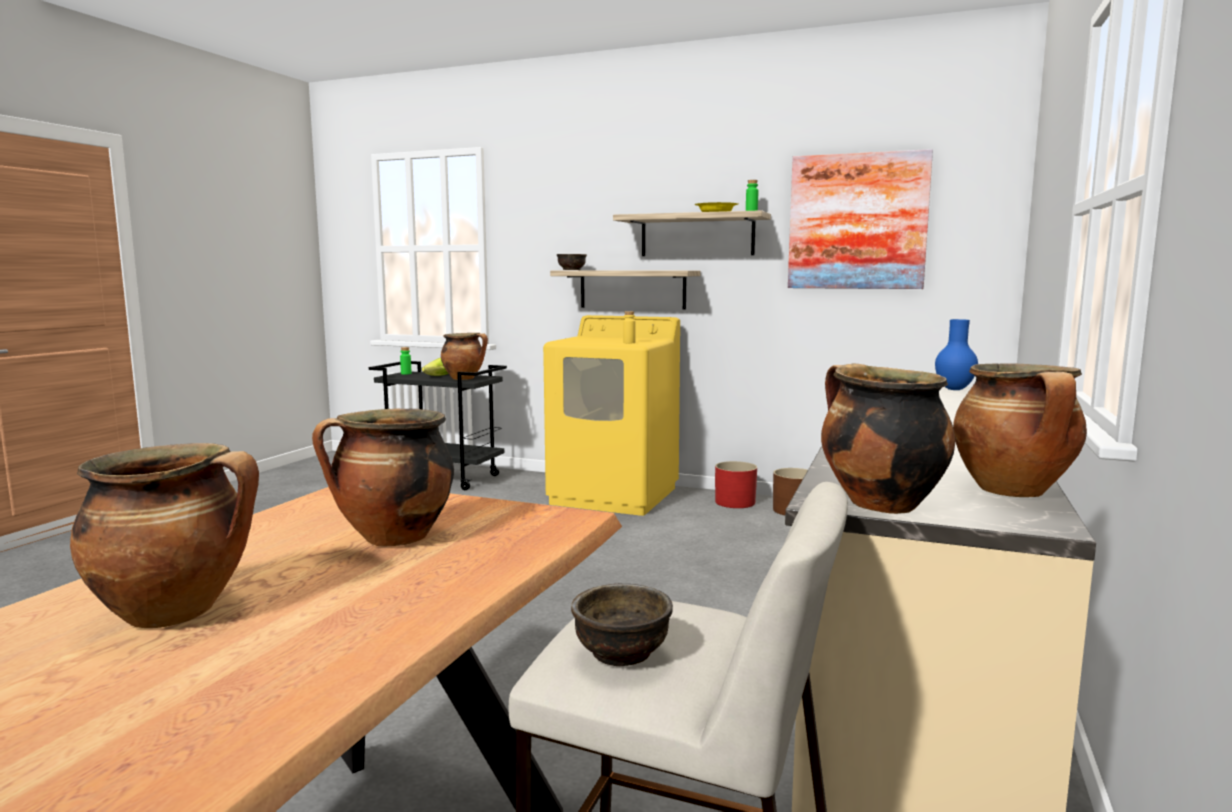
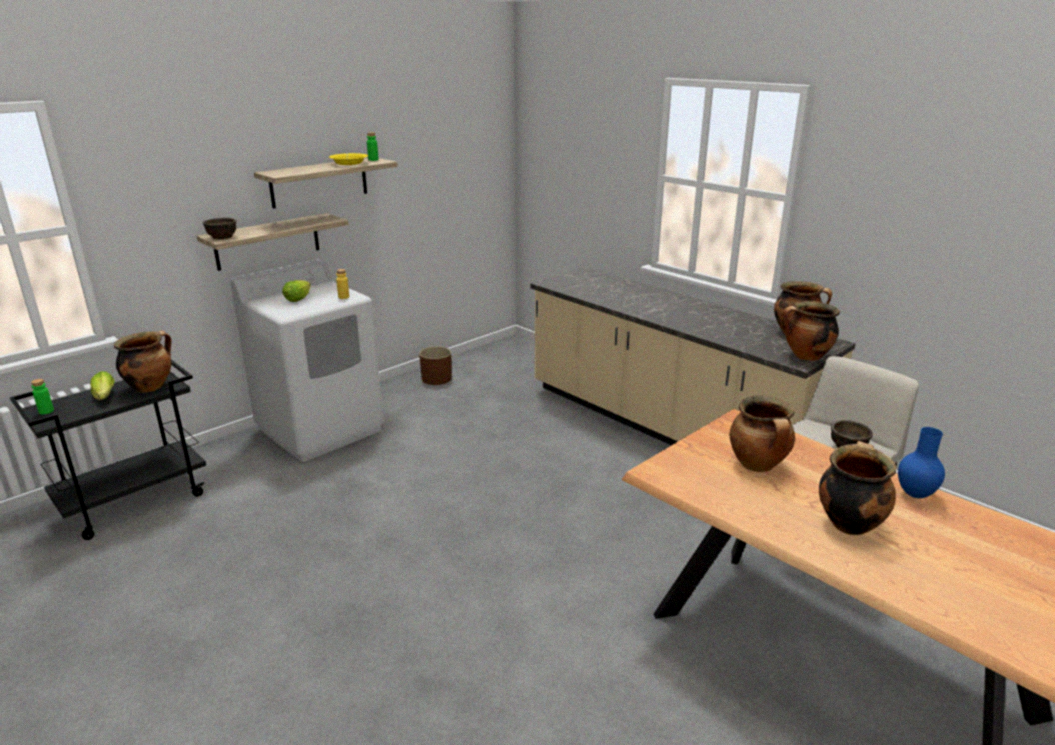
camera: 65 degrees left, 15 degrees up
(606, 339) = (299, 298): none -> lettuce
(614, 496) = (321, 429): yellow washing machine -> white washing machine
(734, 502) = (397, 391): red planter -> none
(857, 222) = (430, 157): picture -> none
(953, 389) = (581, 275): blue vase -> blue vase (914, 494)

